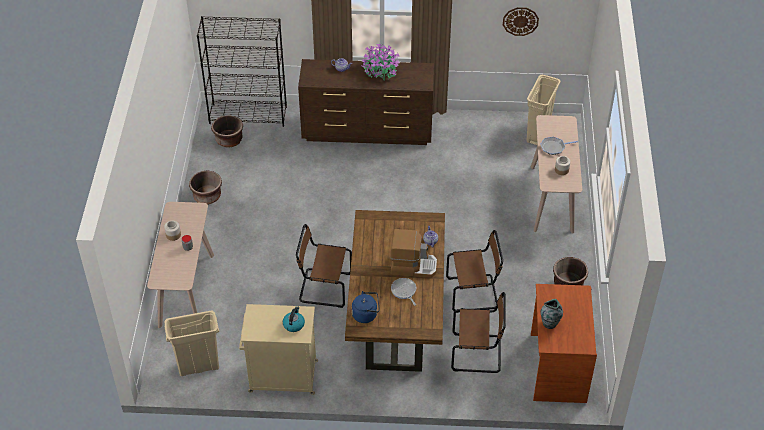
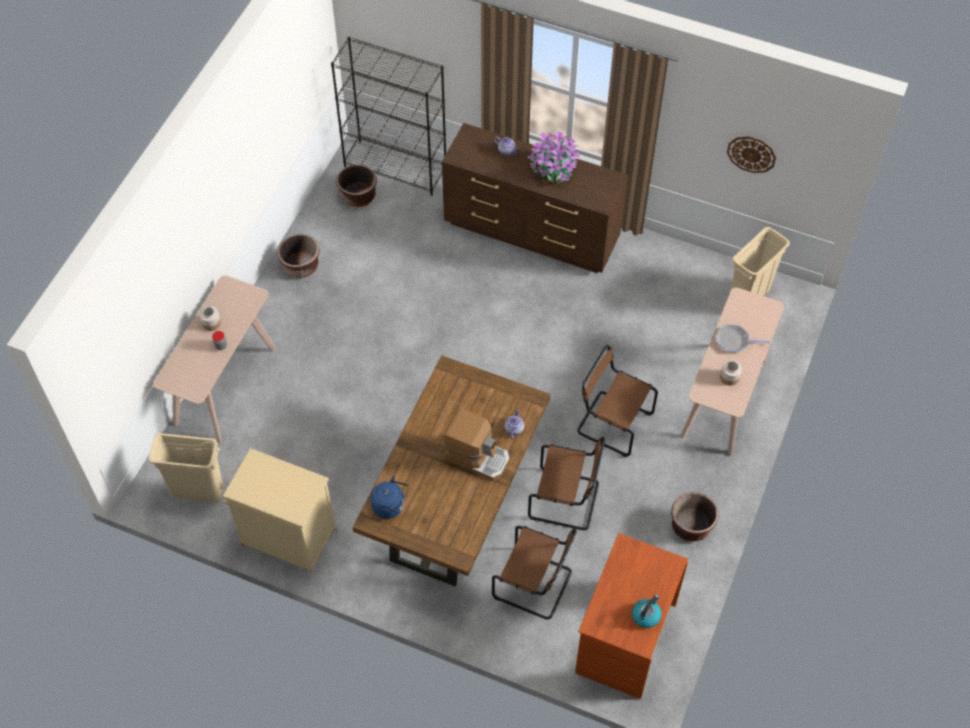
camera: 20 degrees right, 10 degrees up
(293, 324) = (293, 494): kettle -> kettle (646, 615)
(323, 287) = (386, 433): brown chair -> brown chair (612, 422)
(404, 291) = (451, 488): frying pan -> none
(550, 323) = (610, 595): vase -> none

